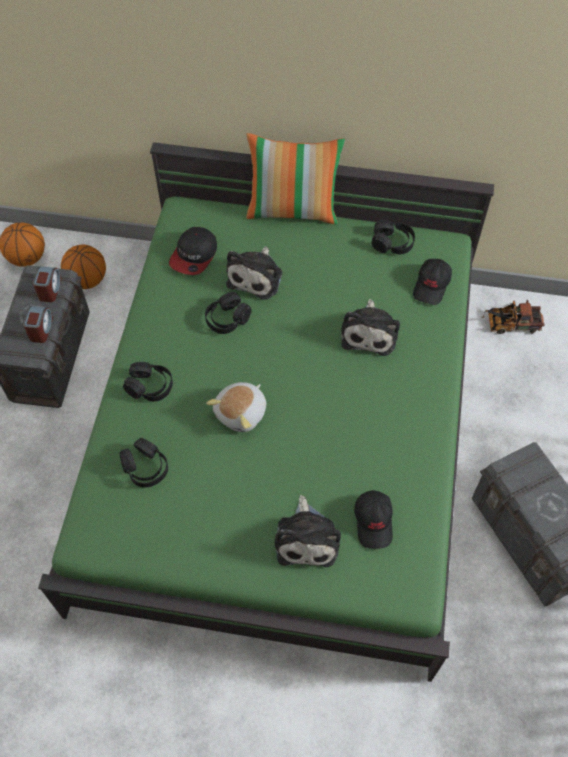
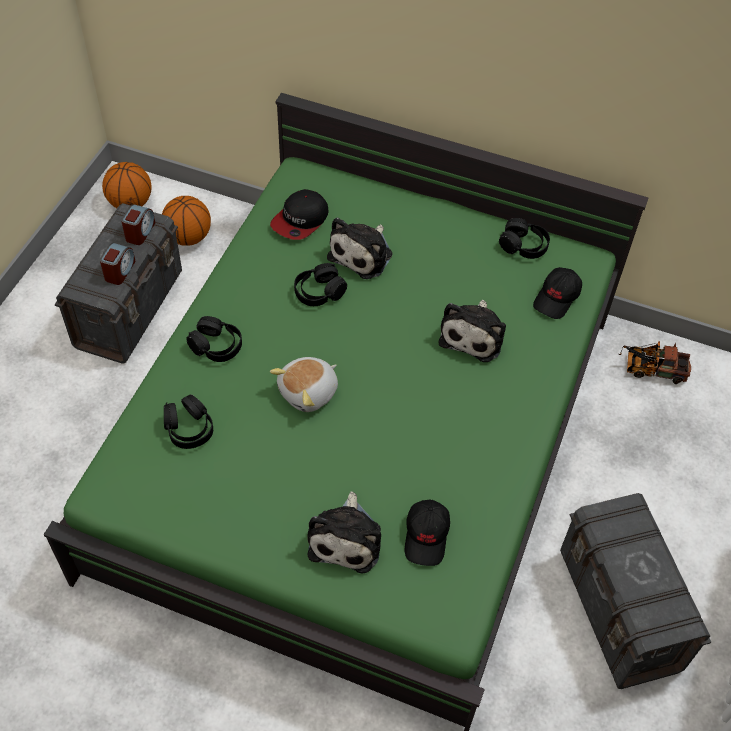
camera: 10 degrees right, 5 degrees down
(293, 210) = (421, 192): pillow -> none

